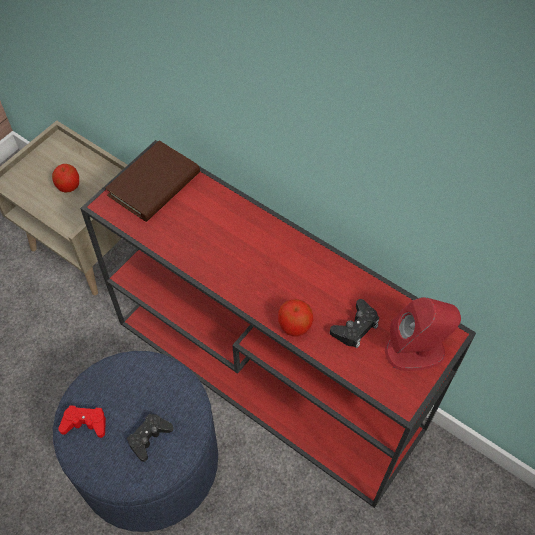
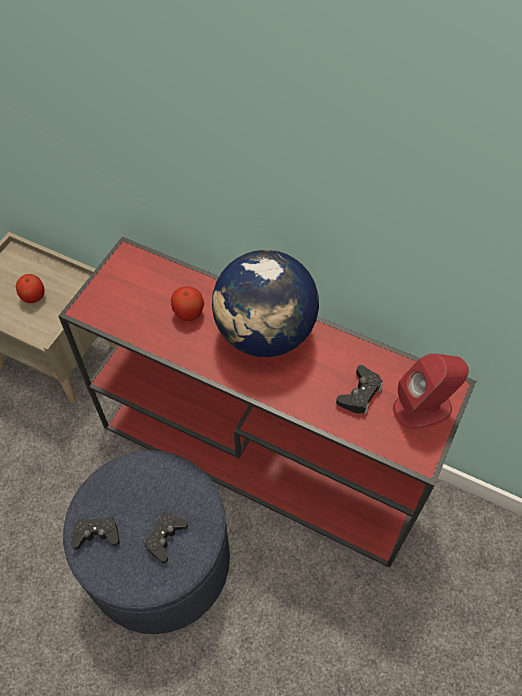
camera: 10 degrees left, 0 degrees up
(85, 423) = (96, 534): red game controller -> black game controller
(154, 184) = (130, 281): brown book -> none
(274, 254) = (265, 334): none -> globe
(294, 326) = (300, 402): apple -> apple (188, 313)

